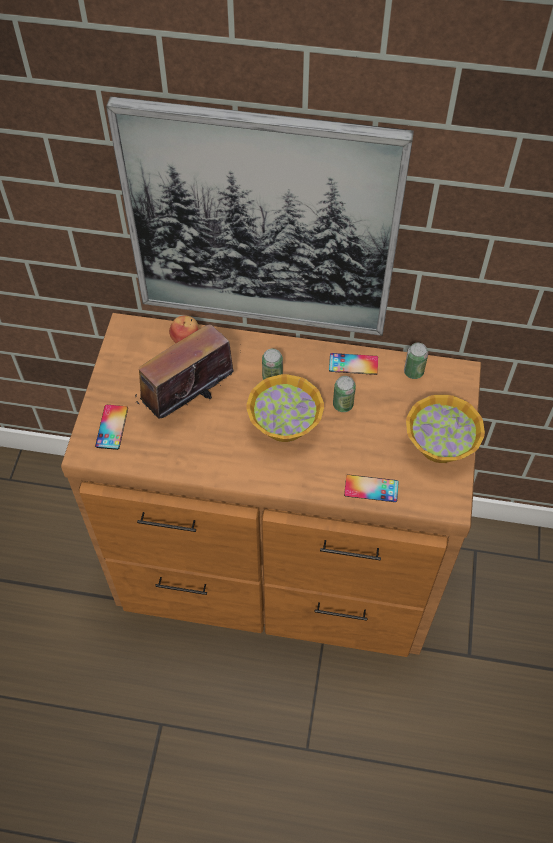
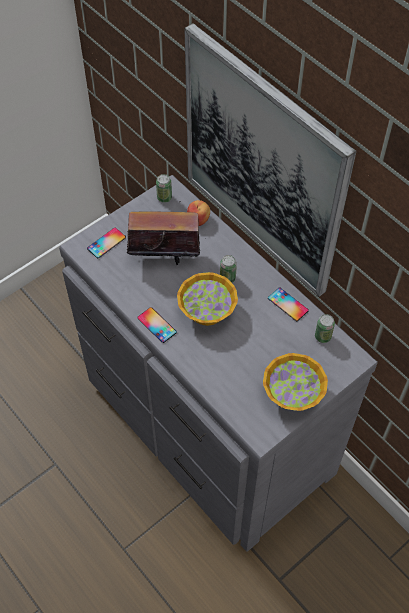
camera: 40 degrees right, 0 degrees up
(278, 567) = (206, 426): brown dresser -> grey dresser
(343, 405) = (255, 325): can -> can (164, 197)
(371, 488) = (221, 388): phone -> phone (157, 325)

